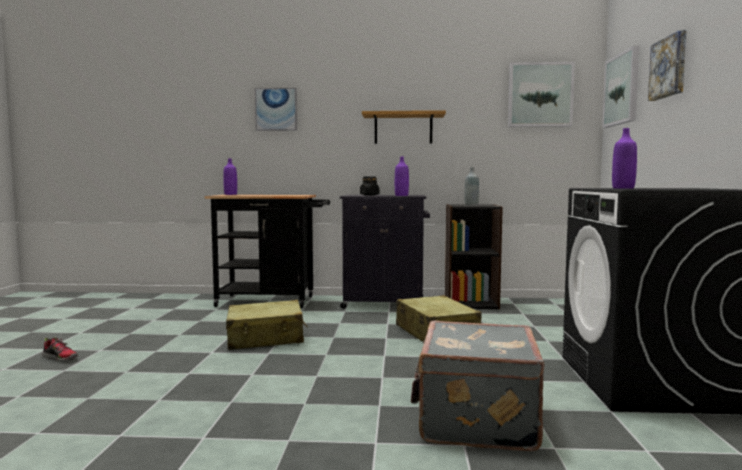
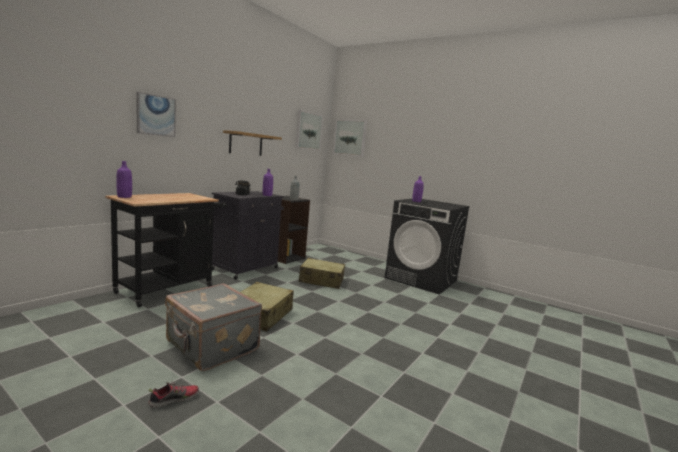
camera: 60 degrees left, 5 degrees up
(475, 420) = (430, 314): grey suitcase -> grey suitcase (211, 347)
(669, 67) = (393, 139): picture -> none

